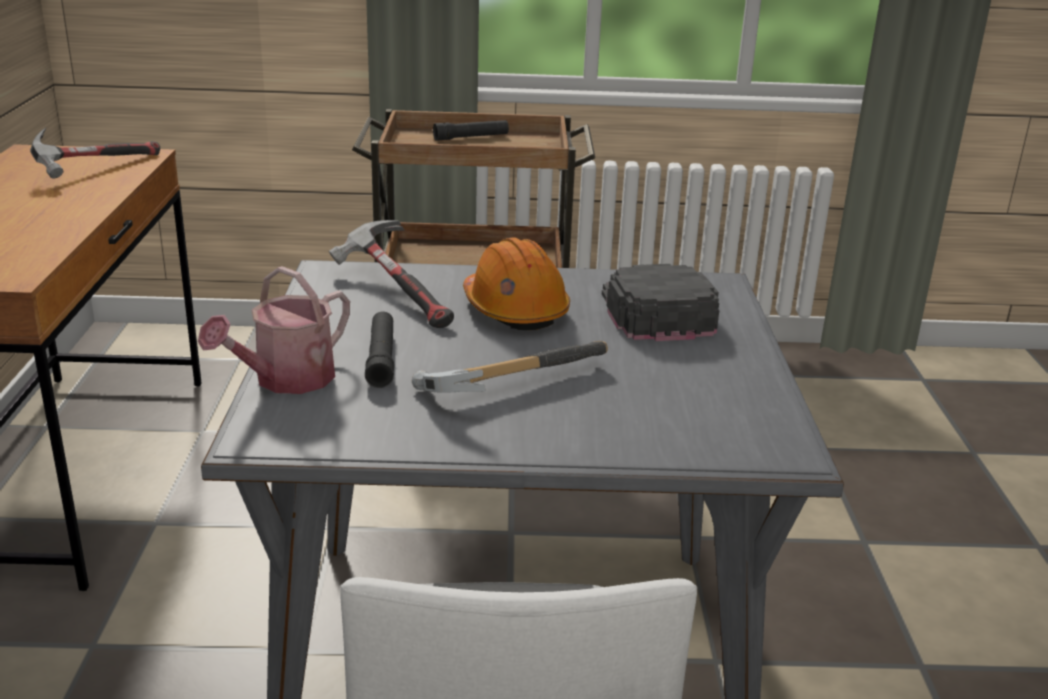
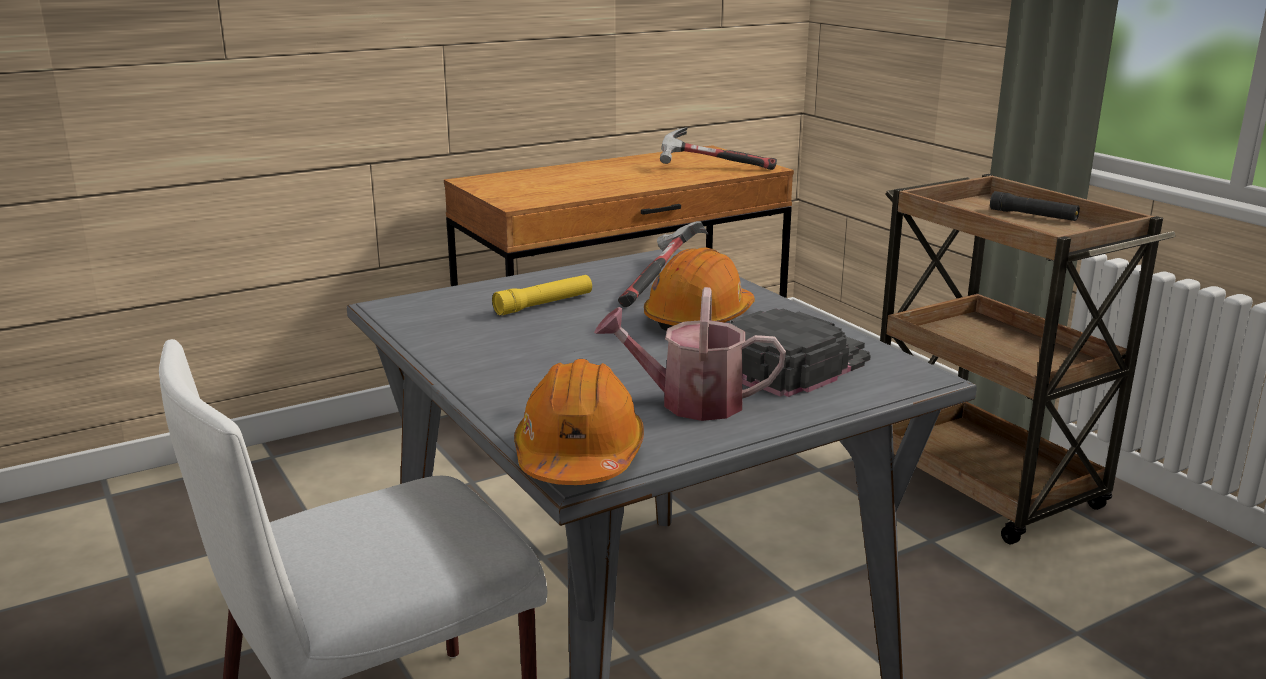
camera: 60 degrees right, 5 degrees down
(286, 380) = (474, 291): watering can -> watering can (689, 402)
(381, 358) = (544, 304): black flashlight -> yellow flashlight
(507, 383) = (560, 346): hammer -> none
(762, 444) = (579, 456): none -> orange hard hat

